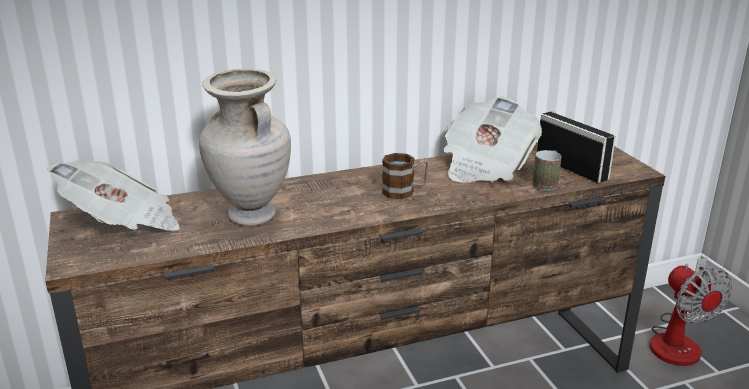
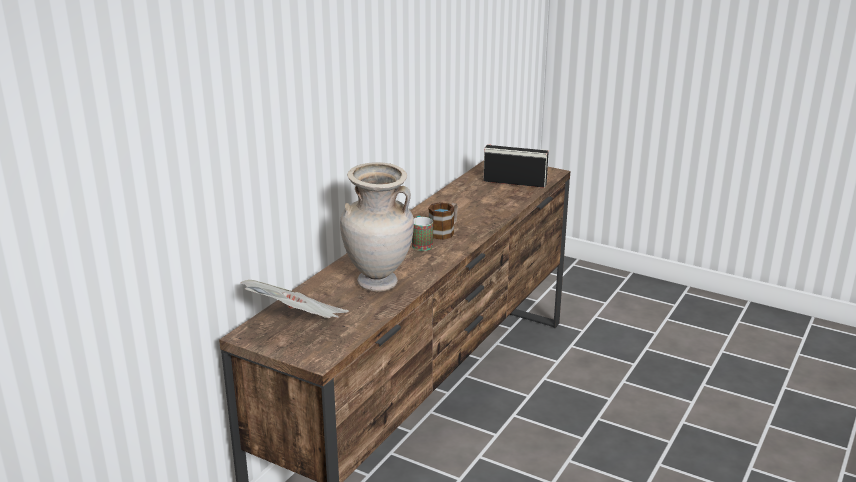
camera: 40 degrees left, 0 degrees up
(485, 166) = (464, 198): newspaper -> none
(546, 183) = (517, 197): mug -> mug (421, 244)
(679, 340) = (568, 293): fan -> none

